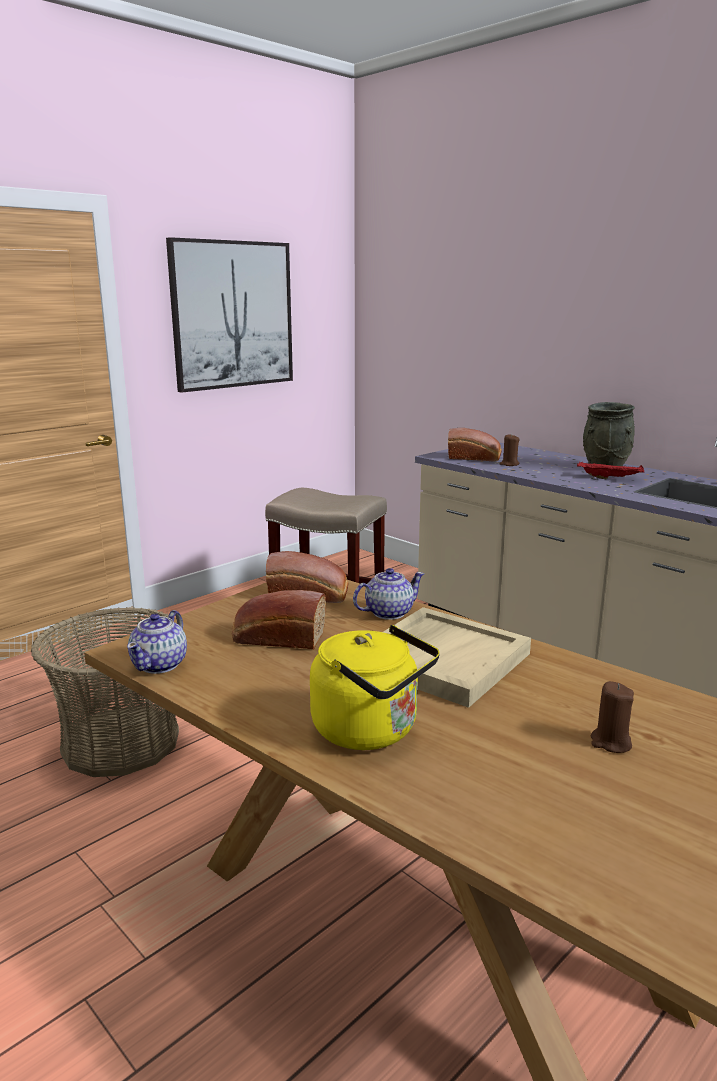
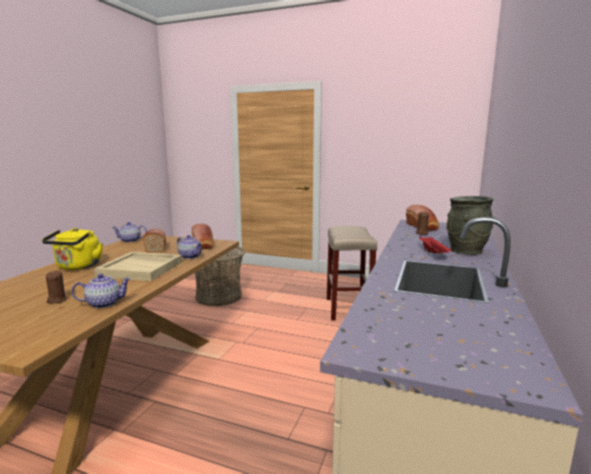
camera: 65 degrees right, 5 degrees down
(232, 315) = (384, 134): picture -> none
(641, 696) = (104, 303): none -> teapot

